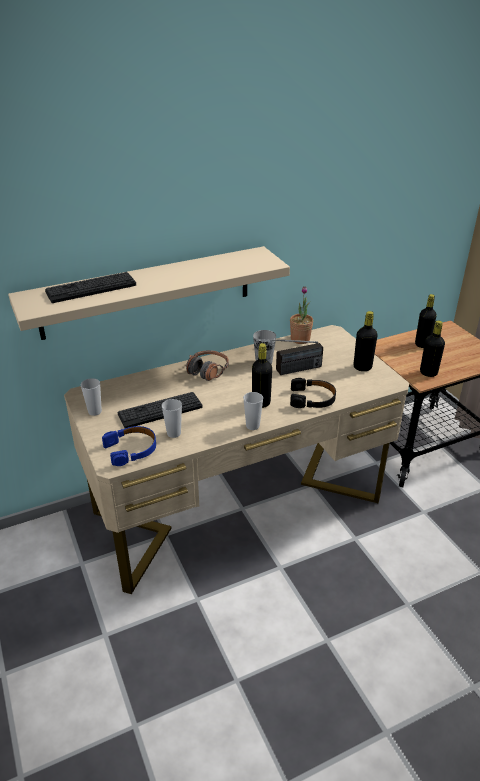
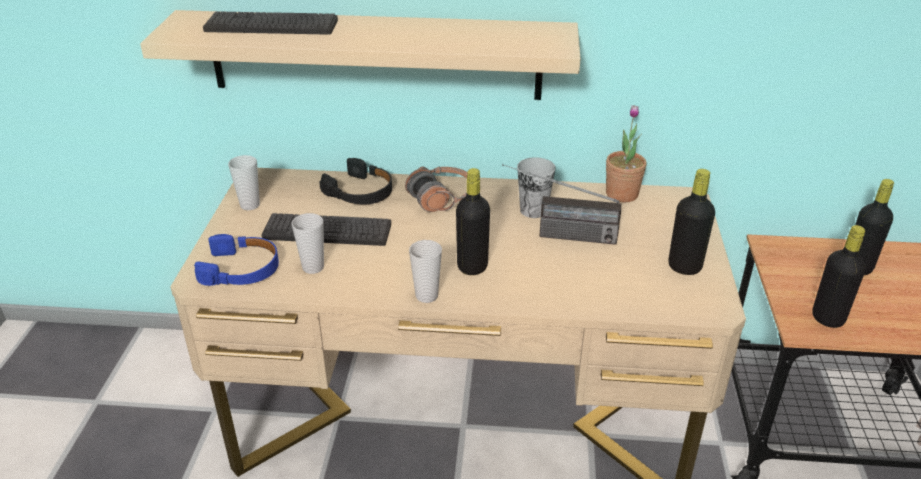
camera: 30 degrees right, 0 degrees up
(312, 399) = (554, 288): black headphones -> black headphones (360, 192)

